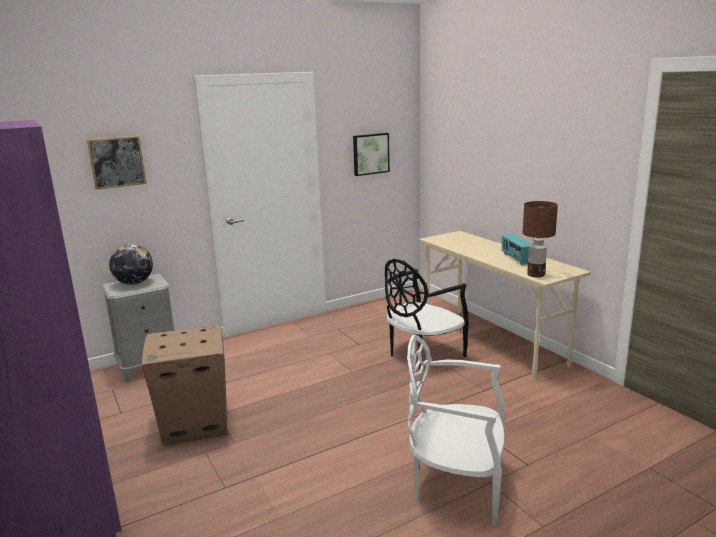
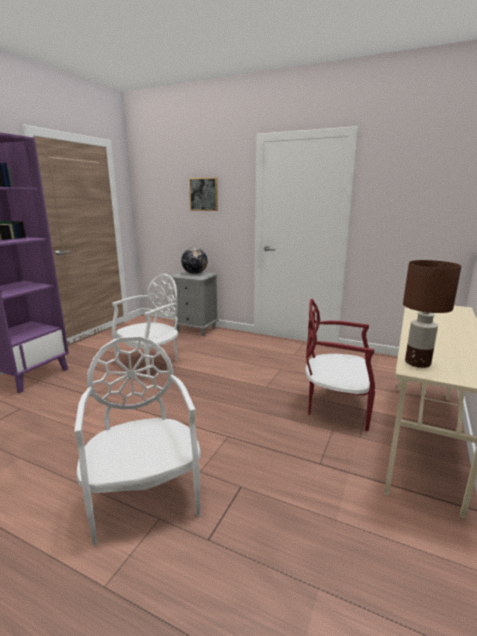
camera: 55 degrees right, 0 degrees up
(196, 423) = (151, 363): cardboard box -> white chair
(370, 154) = (411, 210): picture -> none
(422, 354) = (336, 407): black chair -> red chair
(516, 259) = (446, 344): radio -> none

